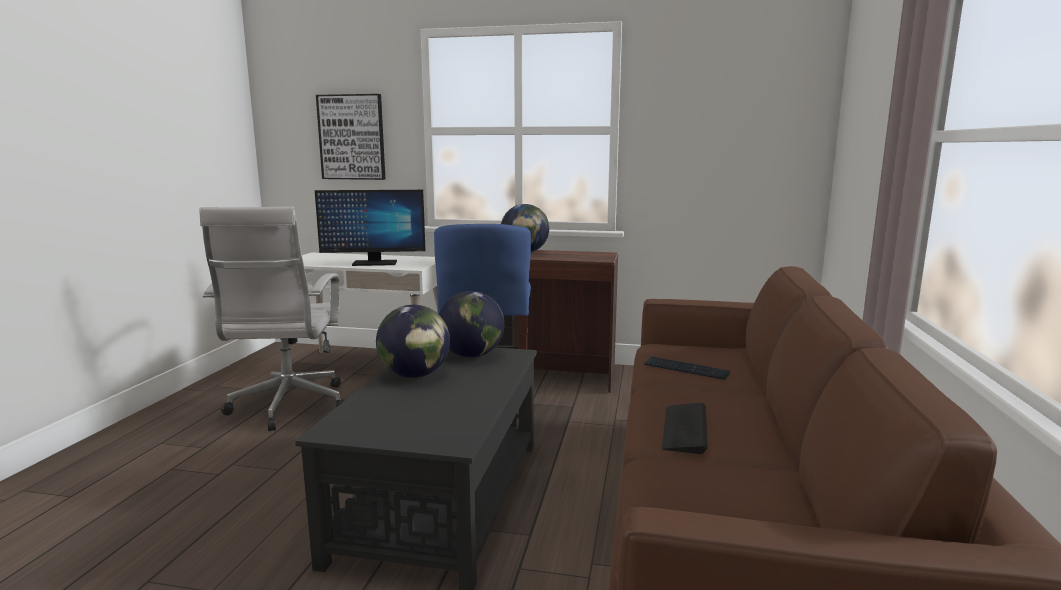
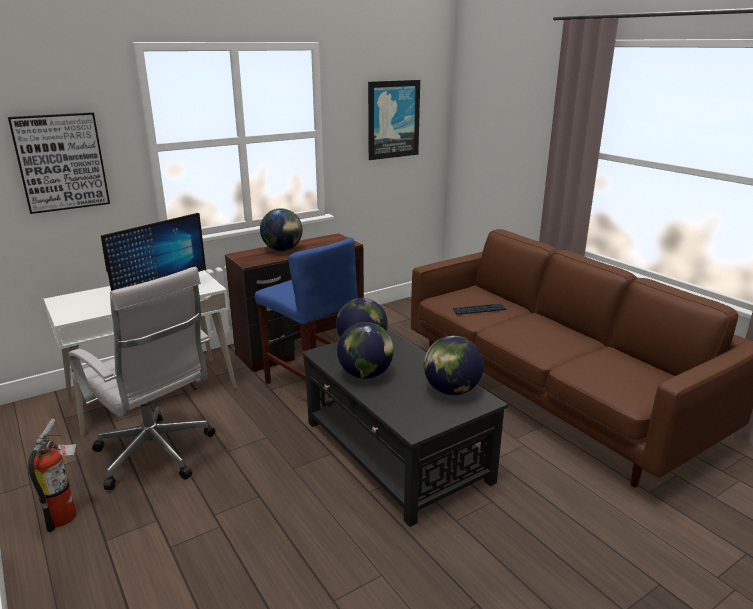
camera: 45 degrees left, 10 degrees up
(181, 417) = (66, 514): none -> fire extinguisher
(449, 419) = (451, 390): none -> globe
(685, 429) = (544, 345): keyboard -> none
(729, 119) = (393, 119): none -> picture

